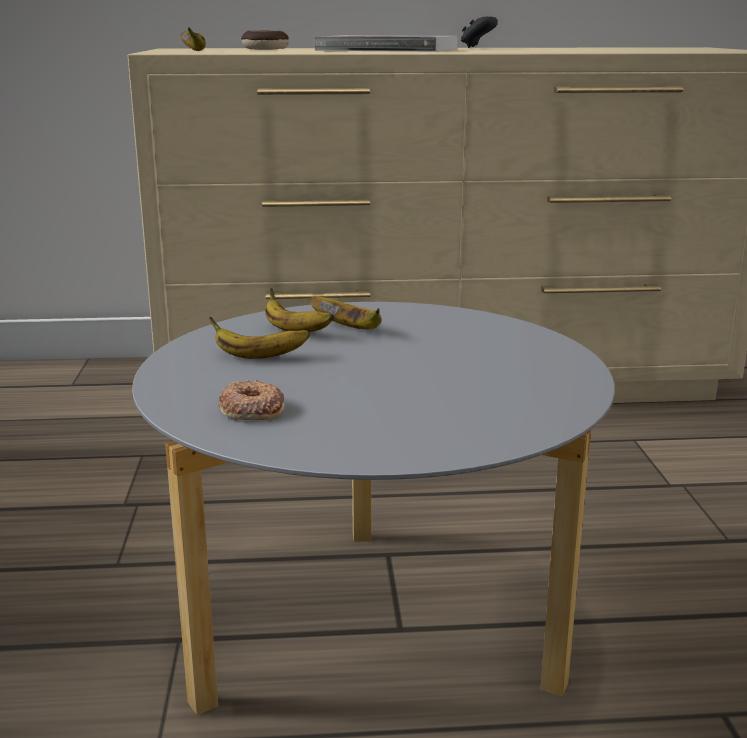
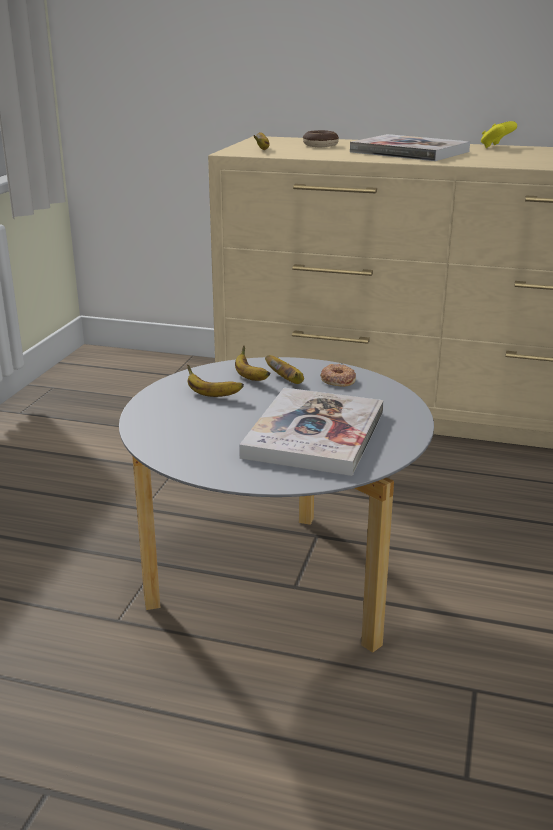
camera: 20 degrees right, 5 degrees up
(251, 409) = (179, 433): donut -> donut (337, 380)
(453, 383) = (315, 434): none -> book
(478, 47) = (496, 147): black game controller -> yellow game controller

